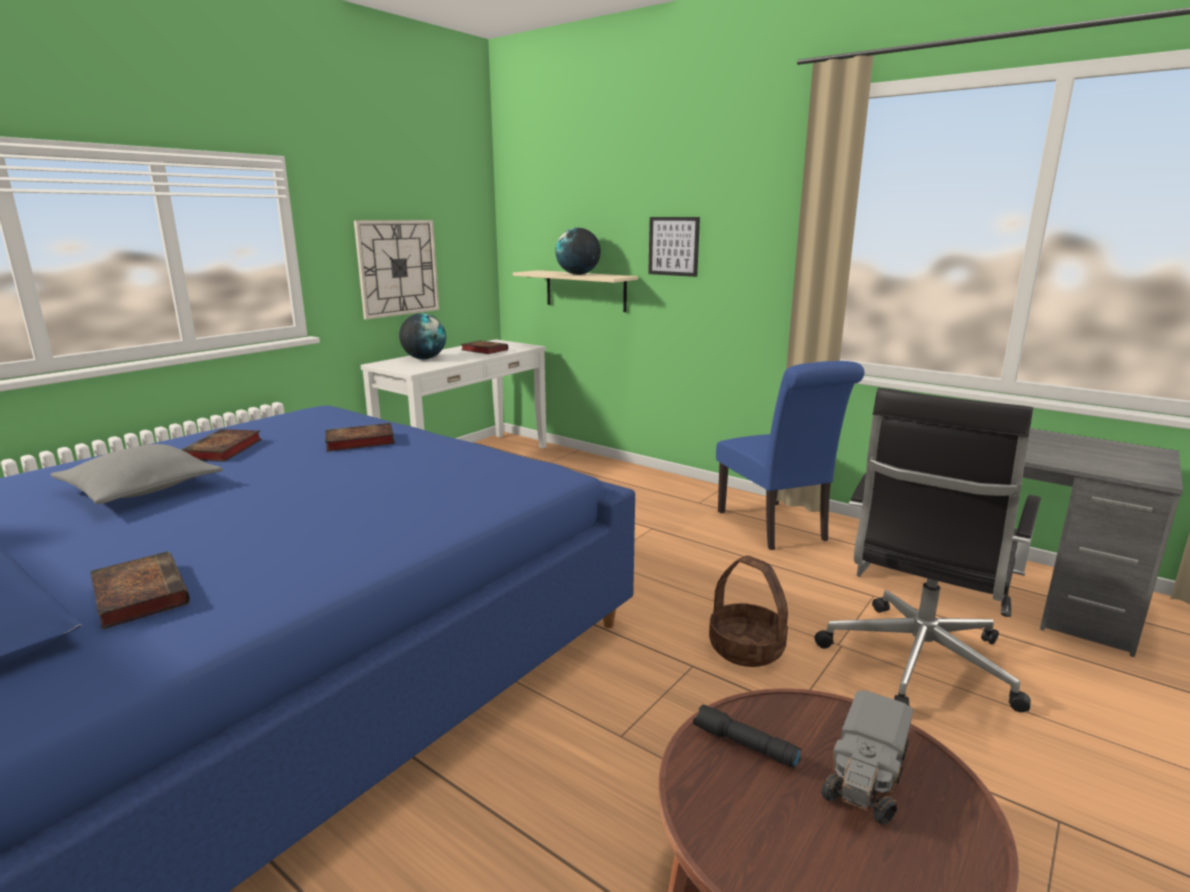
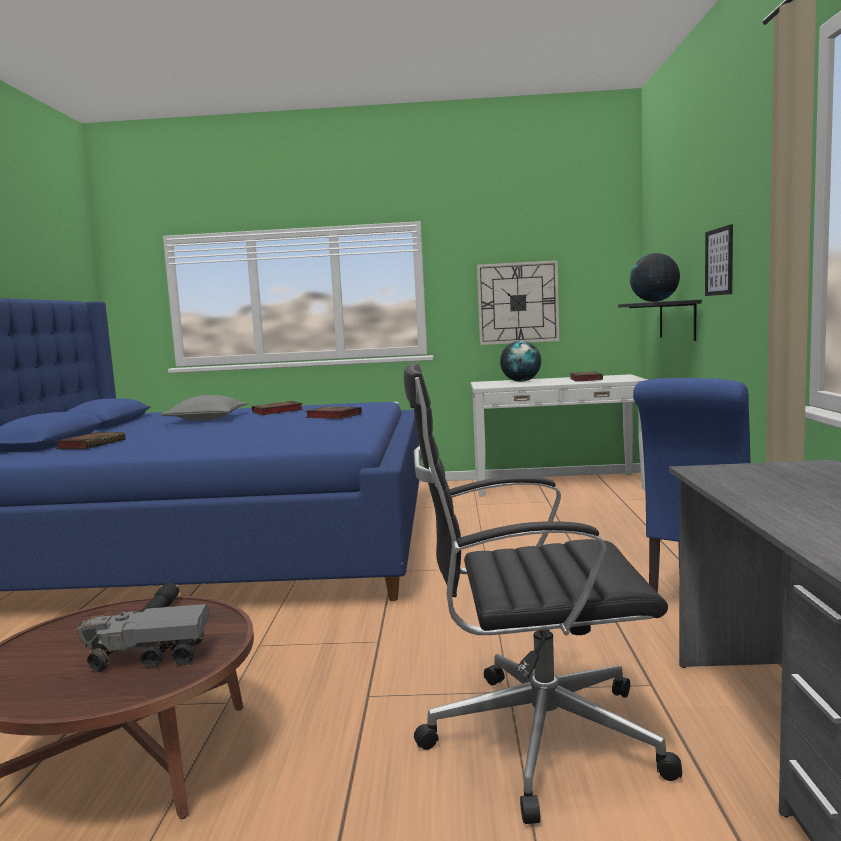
camera: 55 degrees right, 10 degrees down
(585, 290) = (677, 320): beige shelf -> black shelf
(747, 648) = (436, 653): basket -> none

